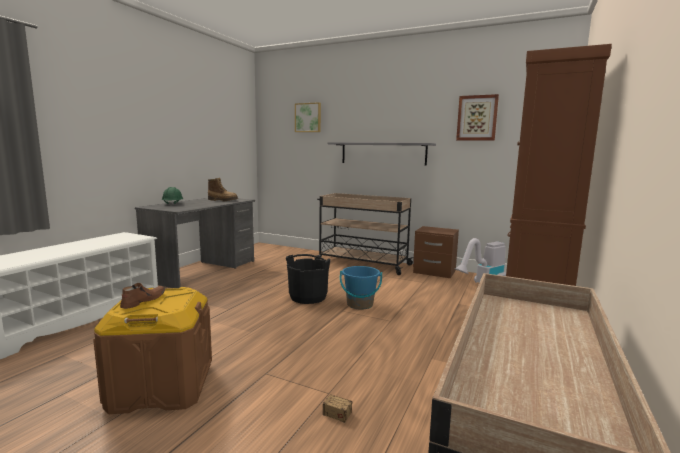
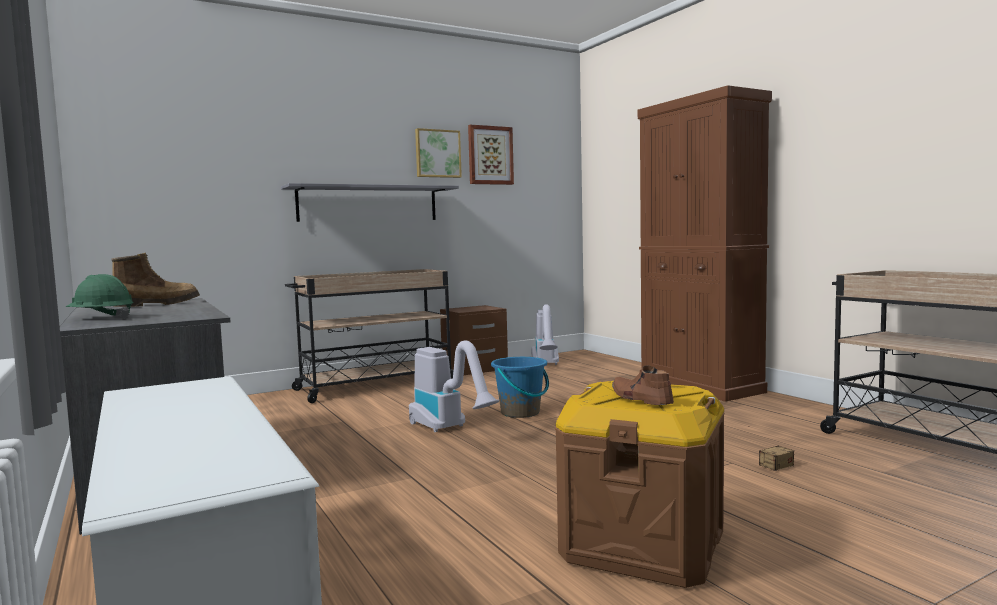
camera: 55 degrees left, 5 degrees down
(308, 117) = (213, 136): picture -> picture (437, 153)
(308, 297) = (449, 429): black bucket -> vacuum cleaner

